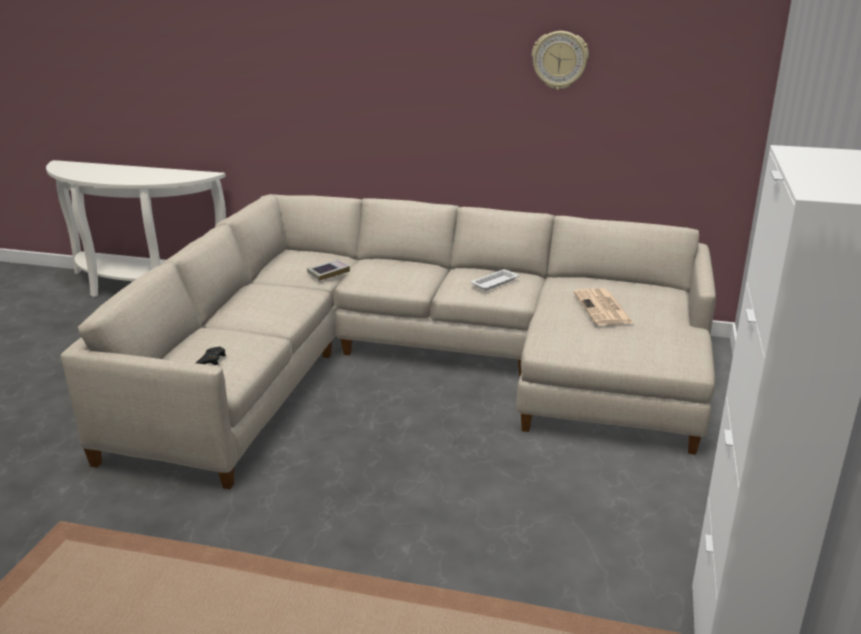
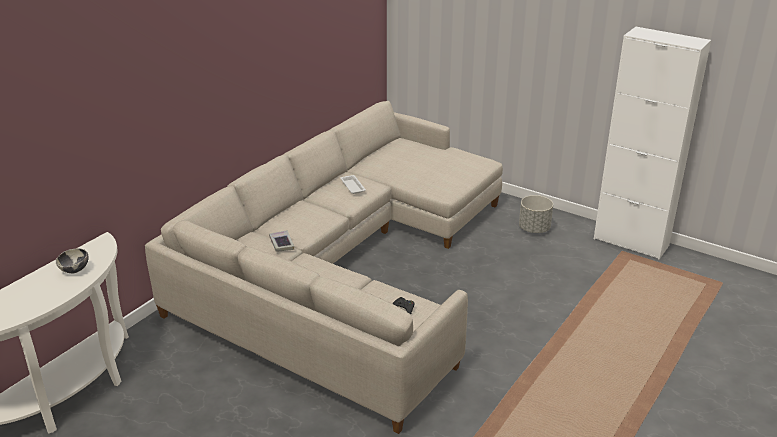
camera: 70 degrees left, 5 degrees up
(153, 176) = (75, 270): none -> bowl
(559, 60) = (305, 27): wall clock -> none
(603, 308) = (418, 163): newspaper -> none
(659, 506) = (534, 228): none -> grey planter

